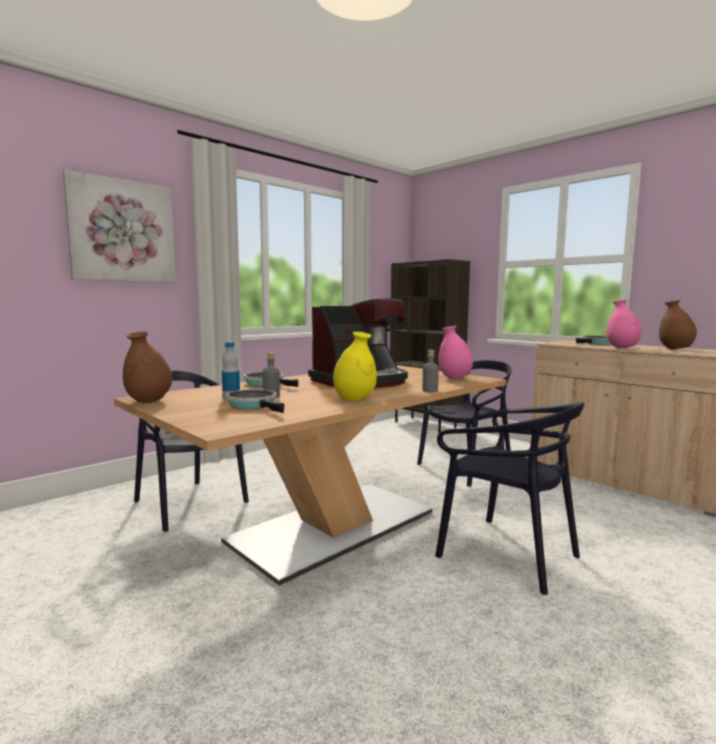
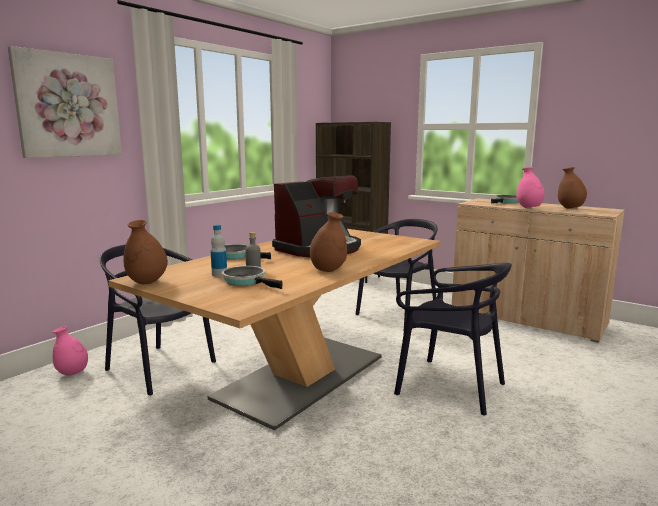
camera: 10 degrees left, 5 degrees up
(354, 399) = (328, 270): yellow vase -> brown vase
(430, 390) = (385, 257): grey bottle -> none
(454, 378) = (397, 242): pink vase -> pink vase (72, 373)

